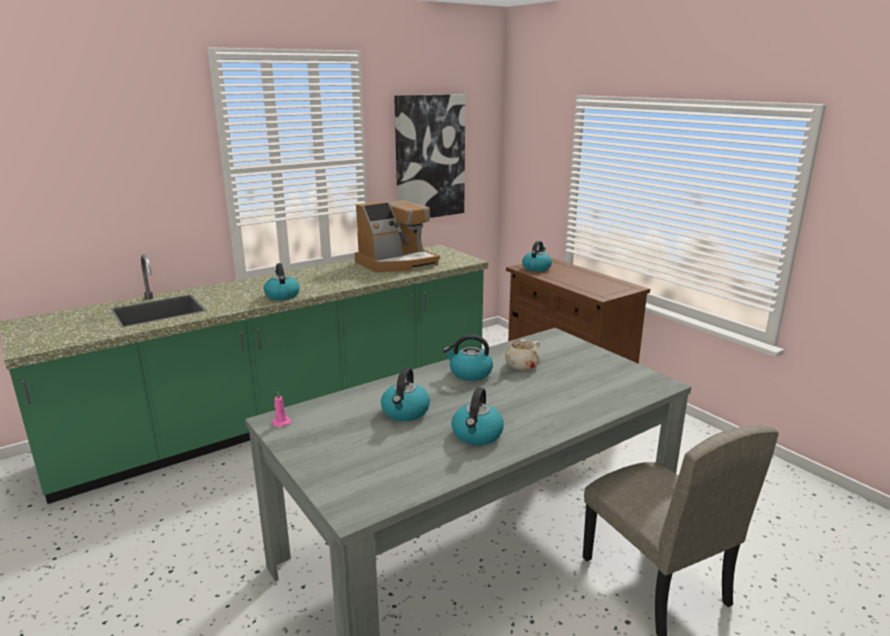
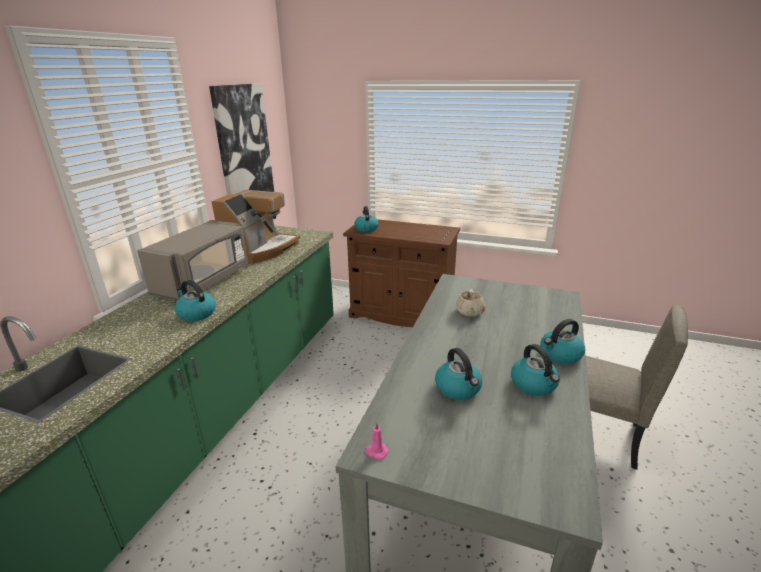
camera: 35 degrees left, 5 degrees up
(320, 275) = (204, 281): none -> grey microwave
(470, 373) = (448, 332): kettle -> kettle (560, 355)

